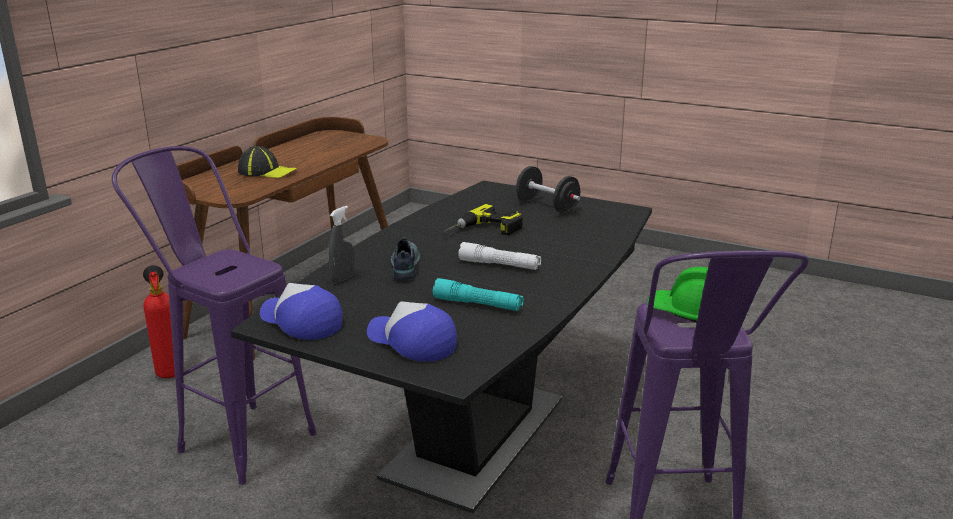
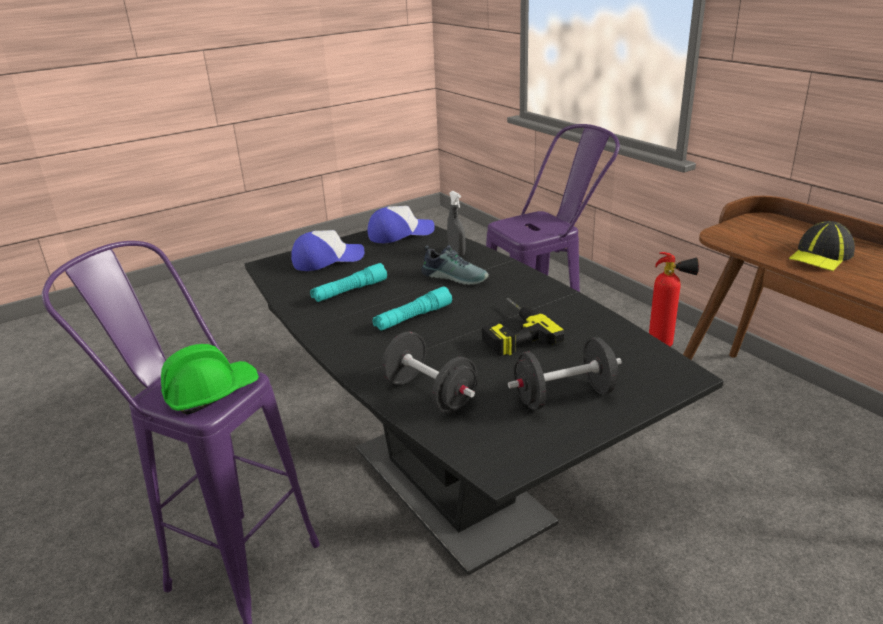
camera: 120 degrees right, 5 degrees up
(499, 265) = (413, 317): white flashlight -> turquoise flashlight
(592, 236) = (430, 394): none -> black dumbbell

